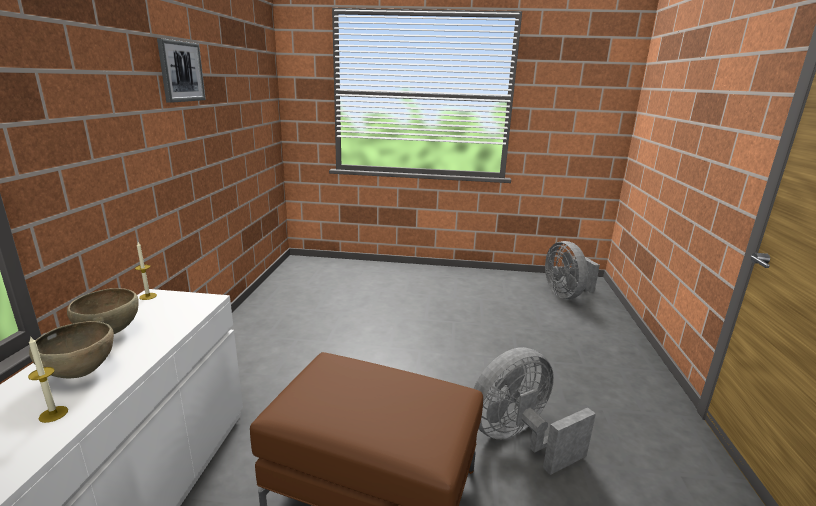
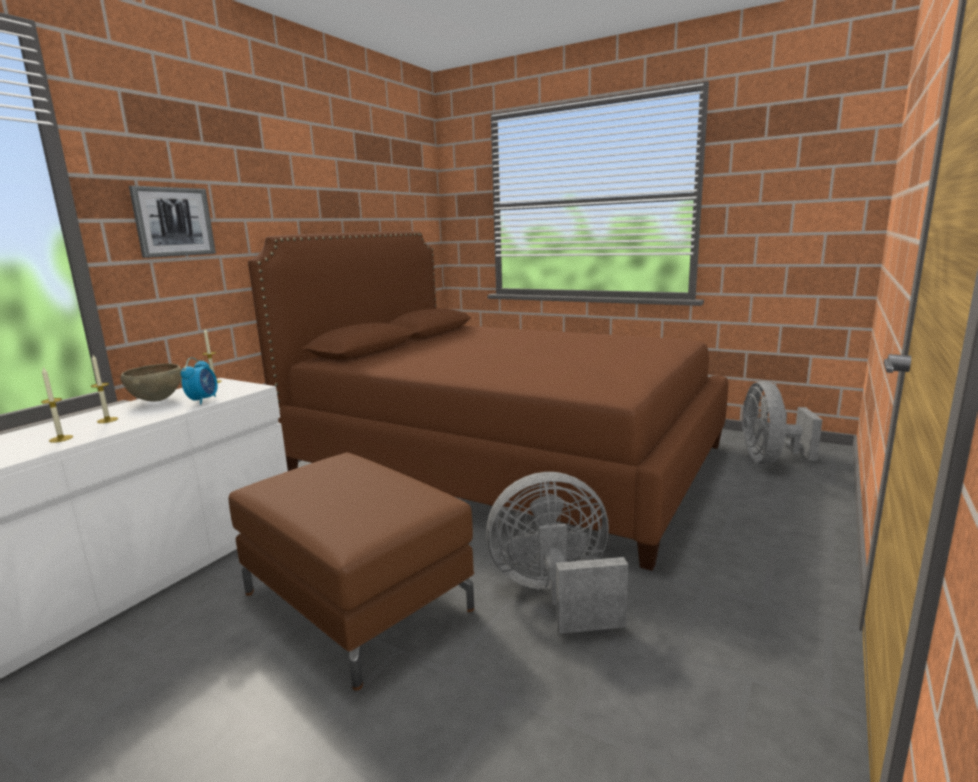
camera: 25 degrees right, 5 degrees down
(81, 373) = (107, 420): brown bowl -> candle
(170, 325) = (203, 400): none -> alarm clock
(181, 71) = (297, 184): picture -> picture (173, 222)
(389, 319) = (506, 459): none -> brown bed

